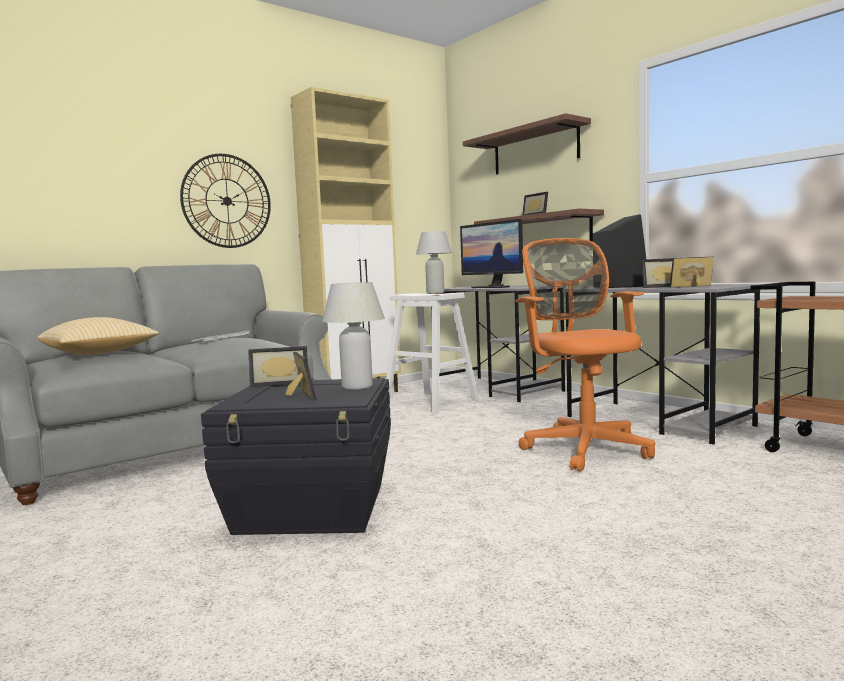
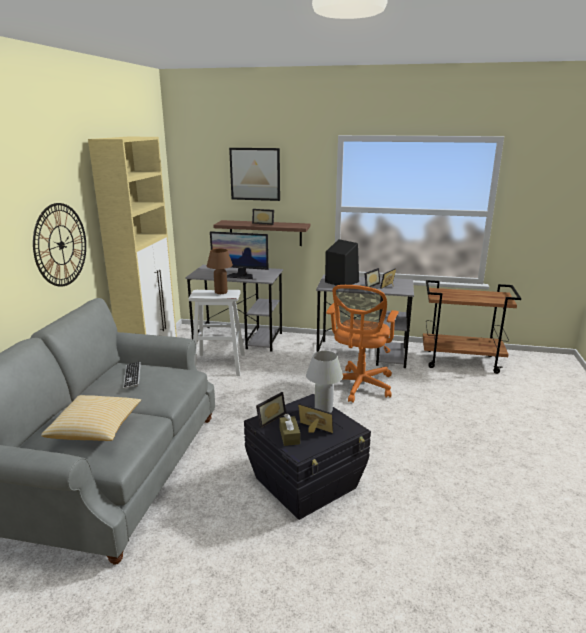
camera: 40 degrees left, 15 degrees up
(259, 395) = (289, 436): none -> brown tissue box
(435, 293) = (221, 292): white table lamp -> brown table lamp
(535, 149) = (255, 174): shelf -> picture
(584, 447) = (359, 387): orange office chair -> orange office chair turned 105 degrees counterclockwise

